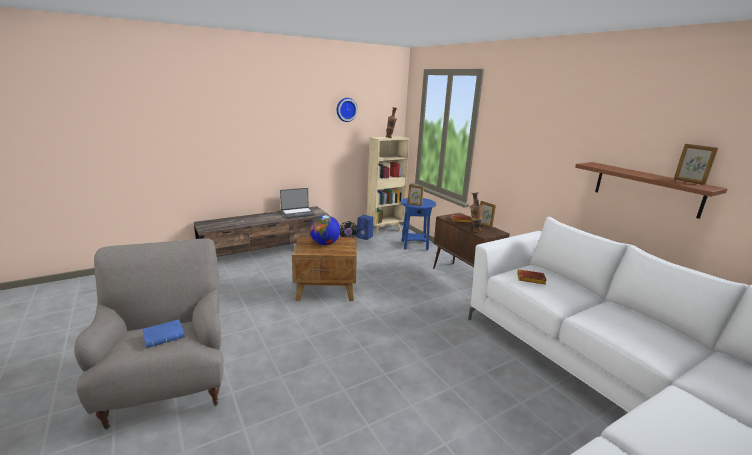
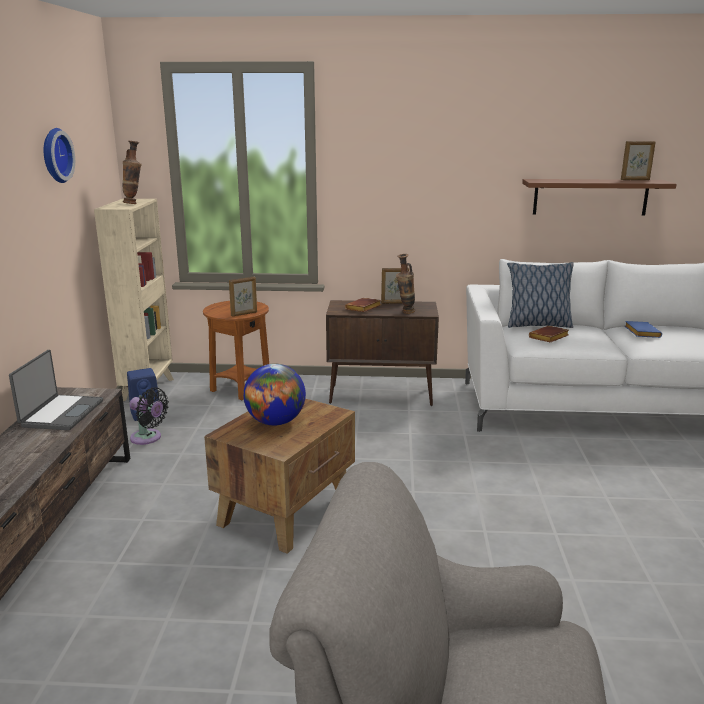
camera: 55 degrees left, 0 degrees up
(165, 336) = (526, 662): blue book -> blue book (640, 332)
(414, 245) = (240, 388): blue side table -> brown side table
(549, 272) = (537, 325): none -> pillow

